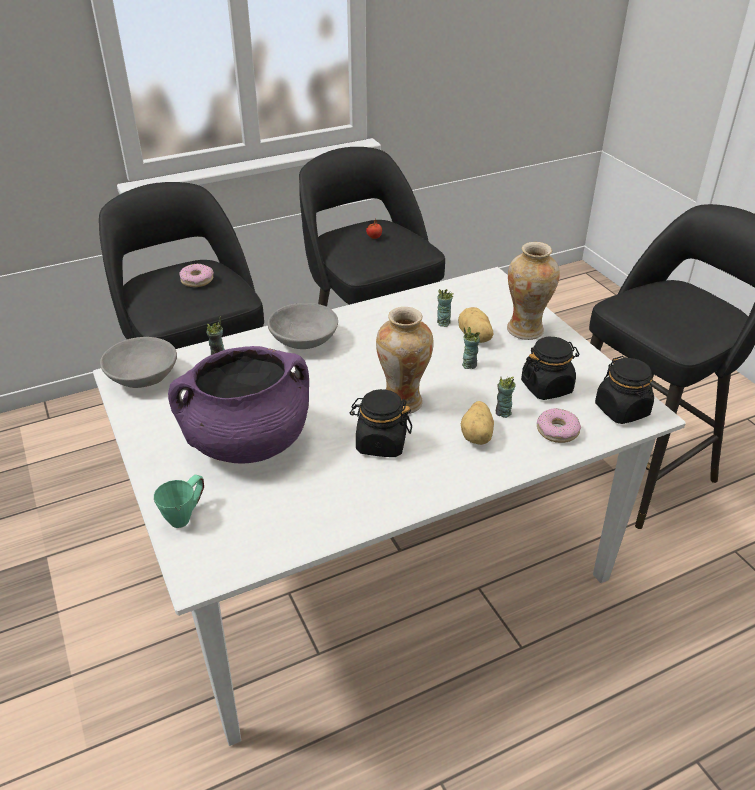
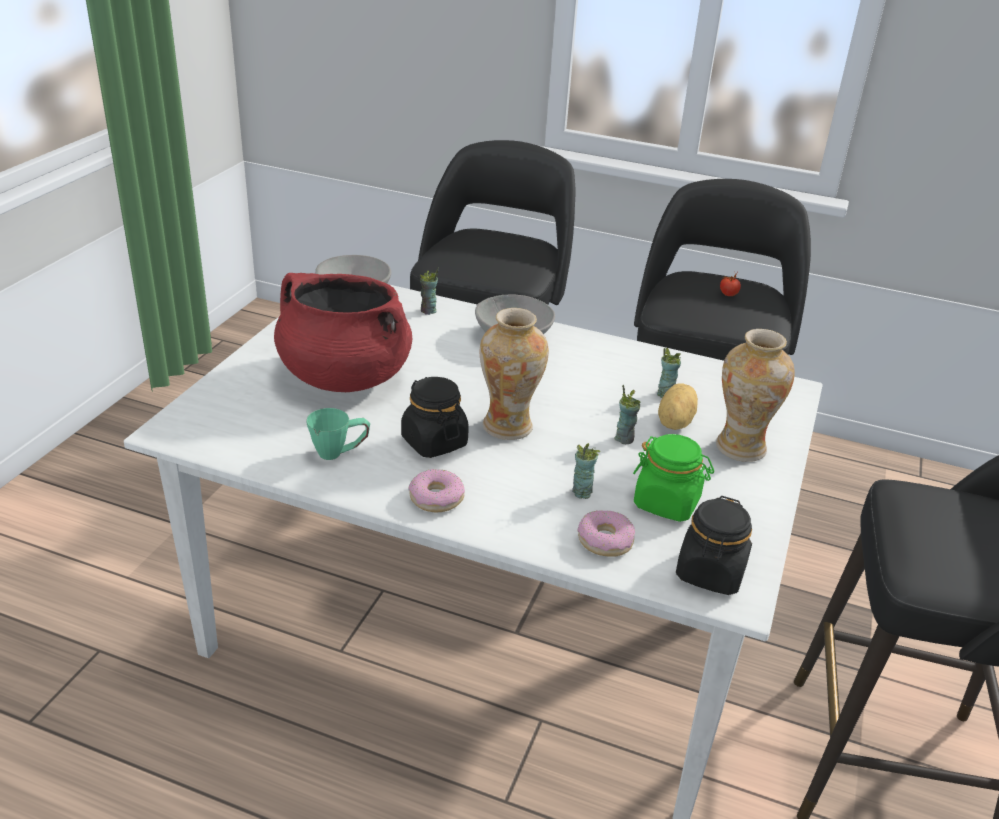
camera: 45 degrees right, 5 degrees down
(186, 515) = (225, 392): green mug -> green mug (339, 453)
(197, 280) = (509, 251): donut -> donut (436, 498)
(248, 442) = (344, 377): purple cooking pot -> red cooking pot
(477, 436) = (523, 492): potato -> none
(547, 387) = (667, 503): black jar -> green jar

